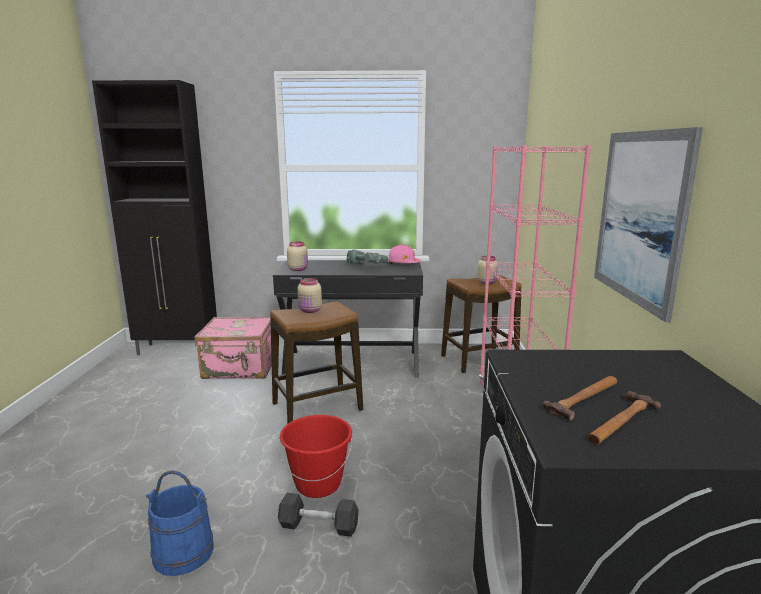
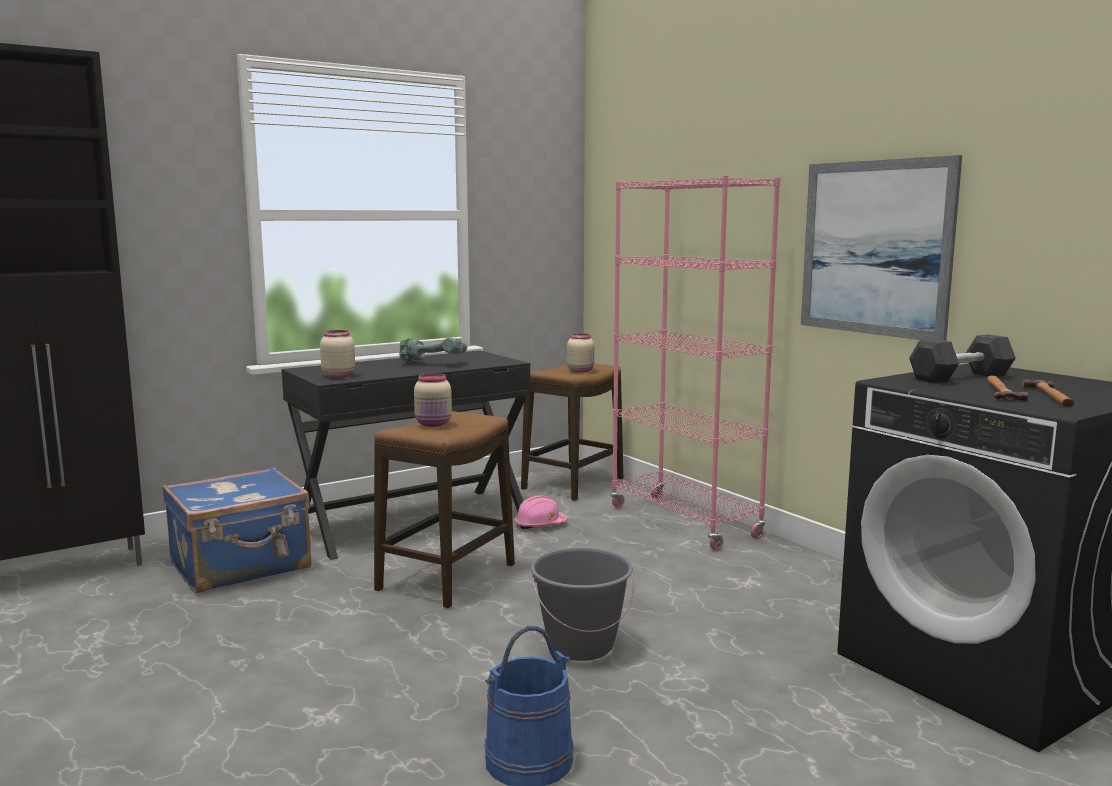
camera: 35 degrees left, 5 degrees down
(240, 369) = (242, 567): pink suitcase -> blue suitcase
(318, 484) = (581, 646): red bucket -> grey bucket
(319, 526) = (644, 678): grey dumbbell -> grey dumbbell (960, 377)
(402, 264) = (471, 355): pink hard hat -> pink hard hat (540, 525)

